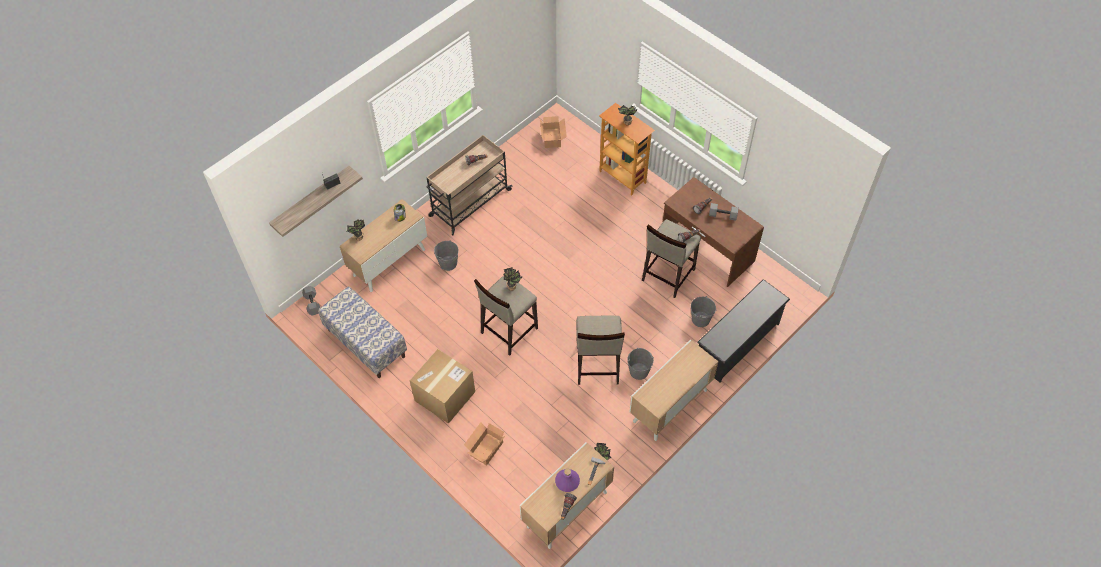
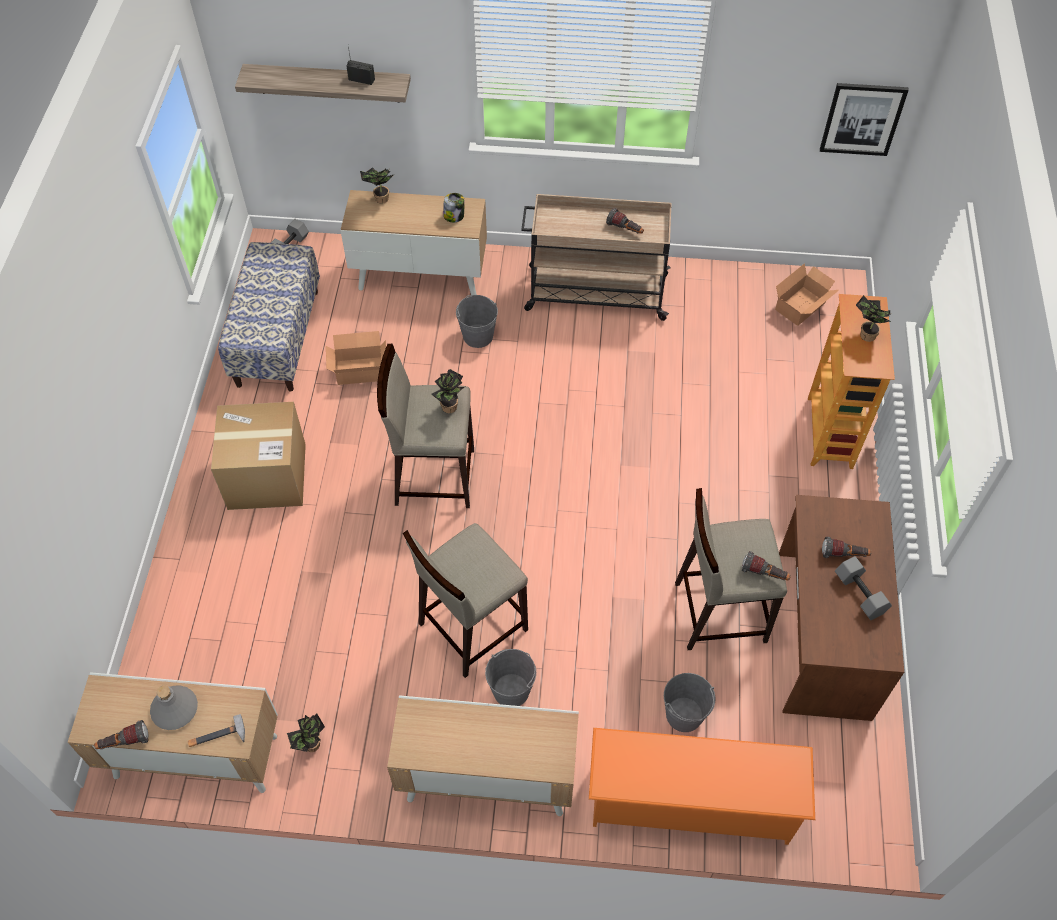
camera: 50 degrees right, 0 degrees up
(485, 449) = (220, 581): cardboard box -> cardboard box (359, 369)
(536, 39) = (862, 119): none -> picture
(567, 481) = (175, 709): purple bottle -> grey bottle
(737, 343) = (690, 803): black shoe rack -> orange shoe rack

